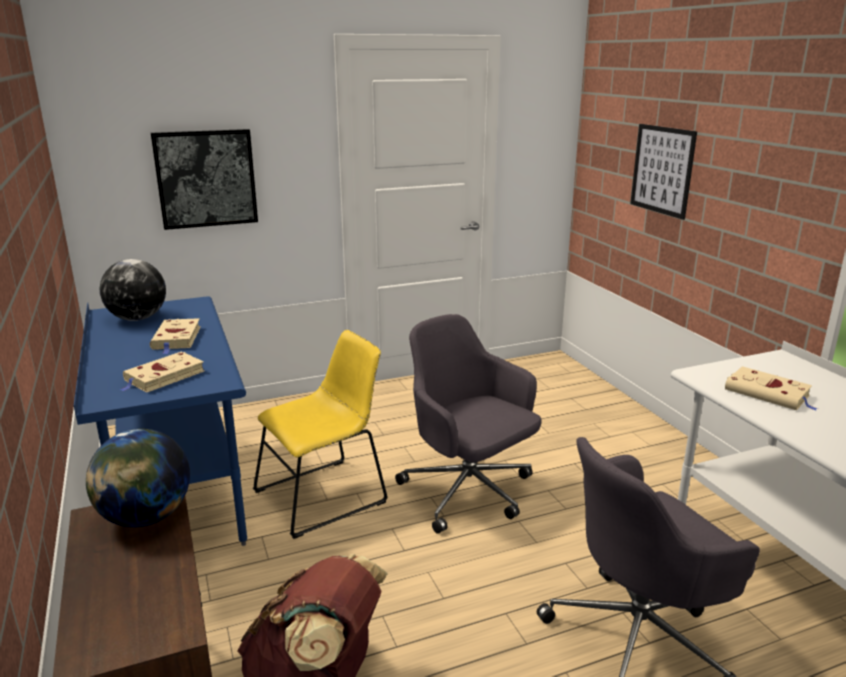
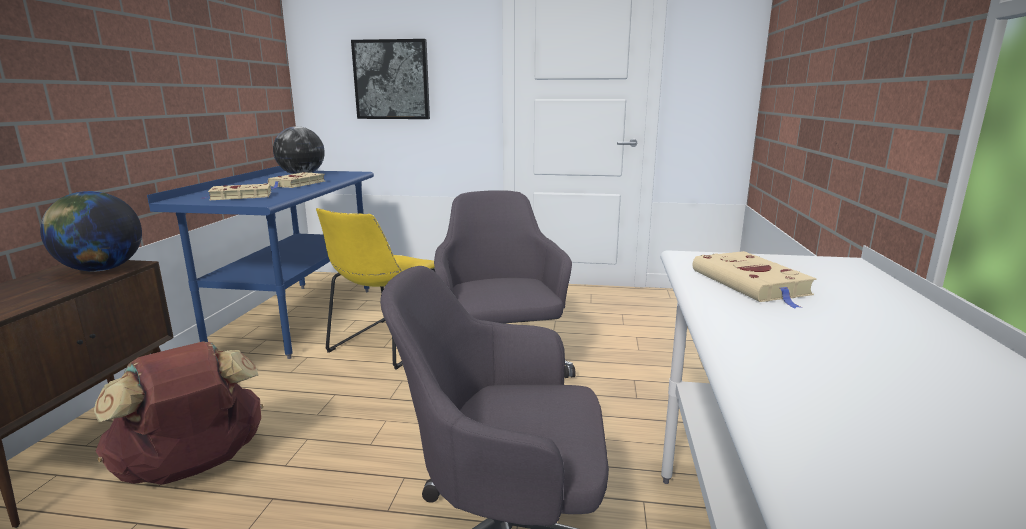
camera: 30 degrees right, 5 degrees down
(325, 495) = (386, 344): yellow chair -> yellow chair turned 120 degrees clockwise
(662, 170) = (813, 65): picture -> none

